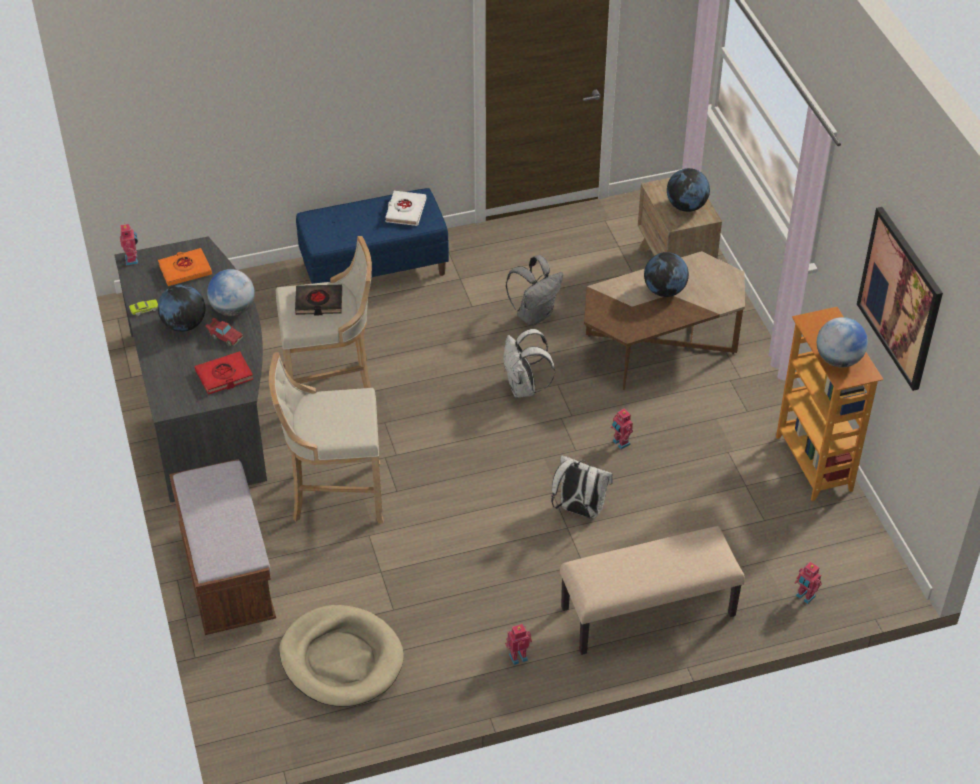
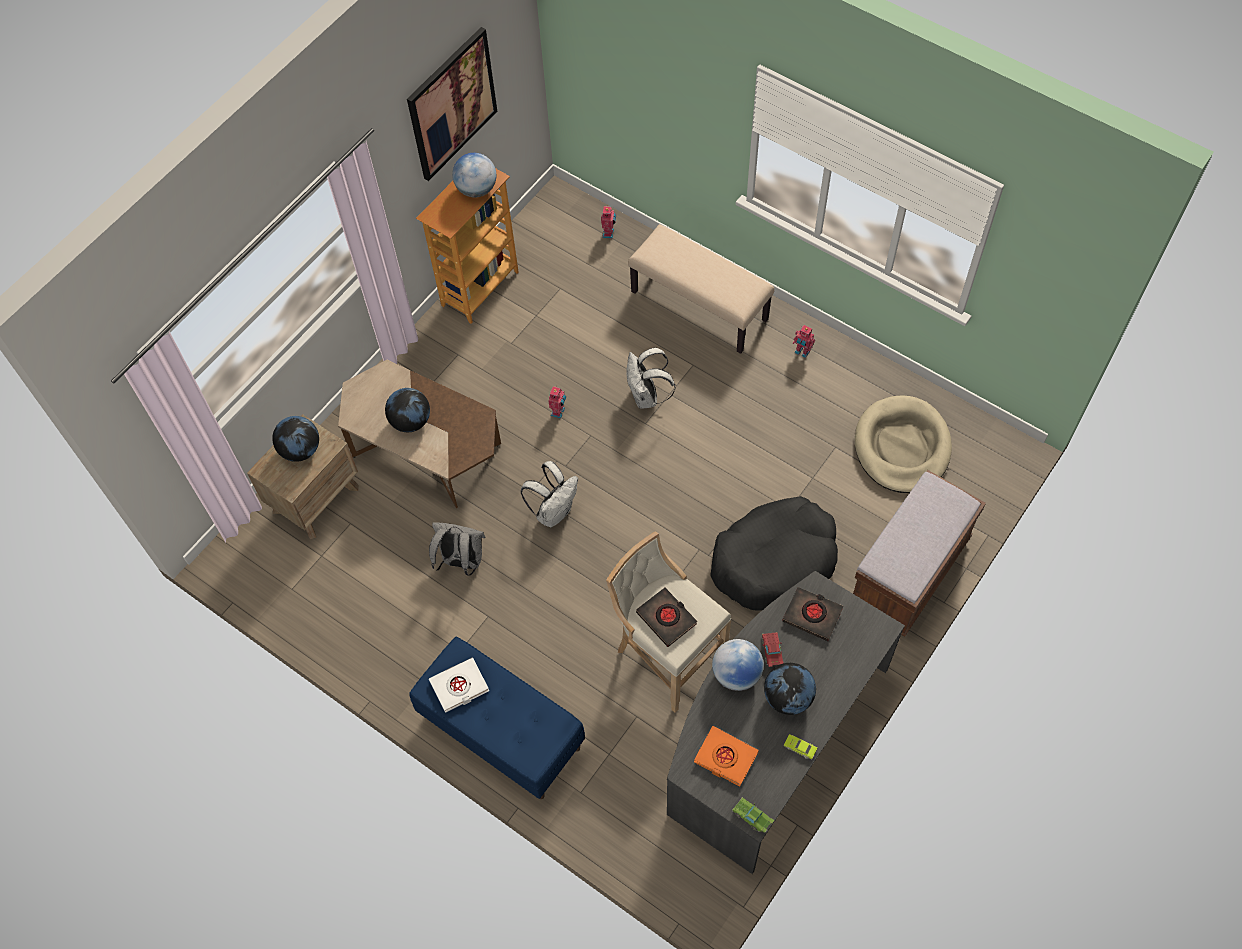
camera: 125 degrees left, 15 degrees up
(132, 259) = (752, 817): toy robot -> green toy car
(224, 376) = (812, 615): red book -> black book
(334, 495) = (774, 561): beige stool -> black dog bed

